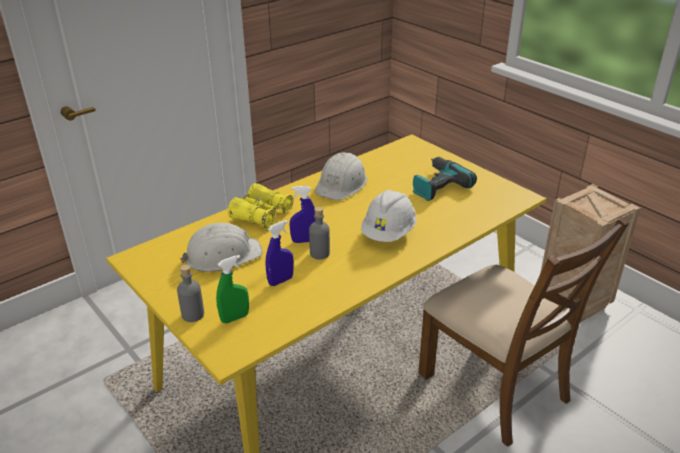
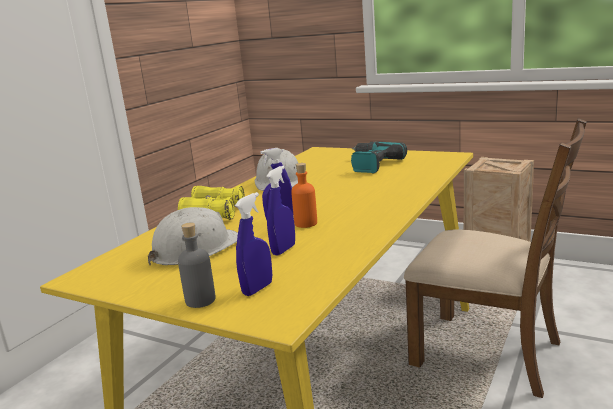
camera: 20 degrees left, 15 degrees down
(235, 318) = (257, 289): green spray bottle -> blue spray bottle
(319, 253) = (306, 223): grey bottle -> orange bottle
(388, 233) = (361, 197): white hard hat -> none

